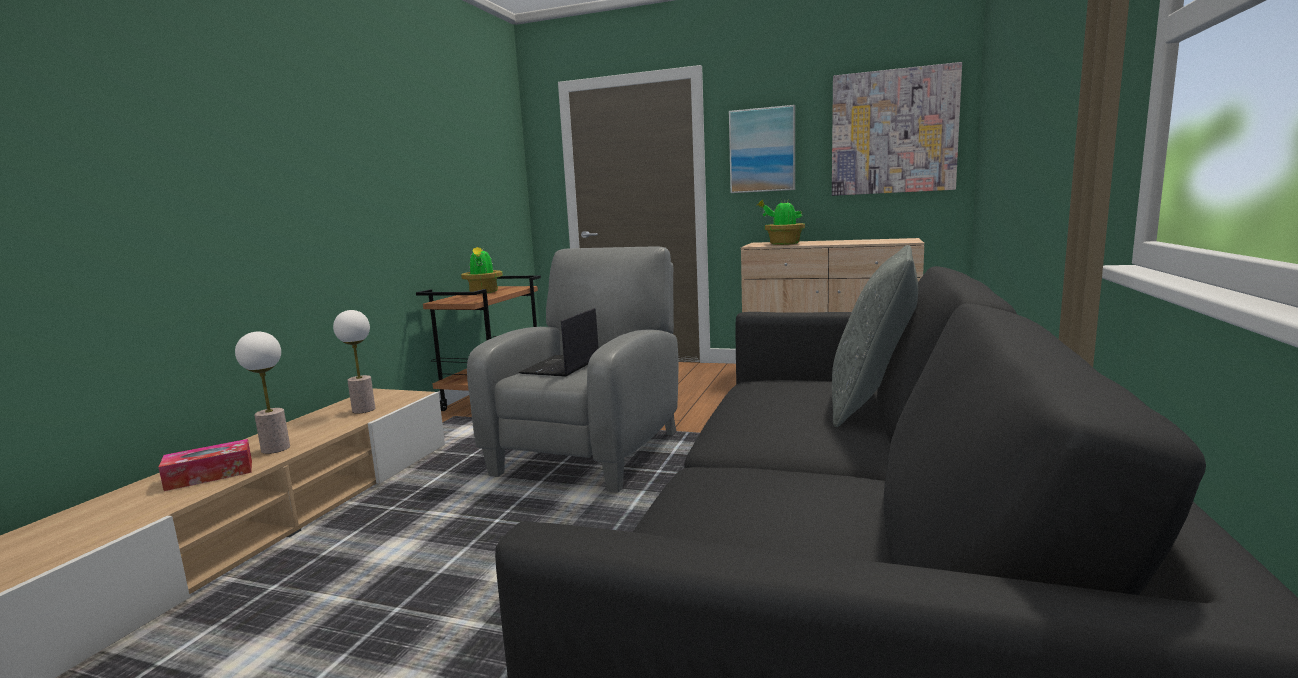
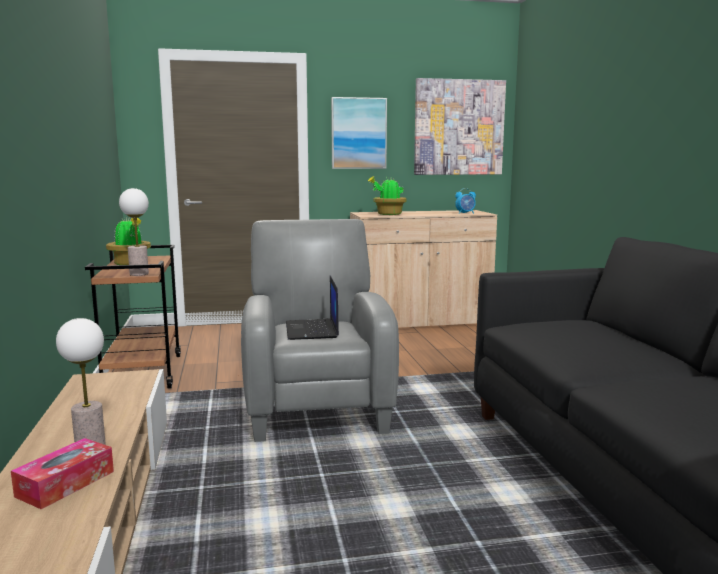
camera: 30 degrees left, 0 degrees up
(363, 410) = (113, 396): table lamp -> table lamp (139, 274)
(872, 403) = (617, 331): grey pillow -> none
(883, 242) = (465, 213): none -> alarm clock

